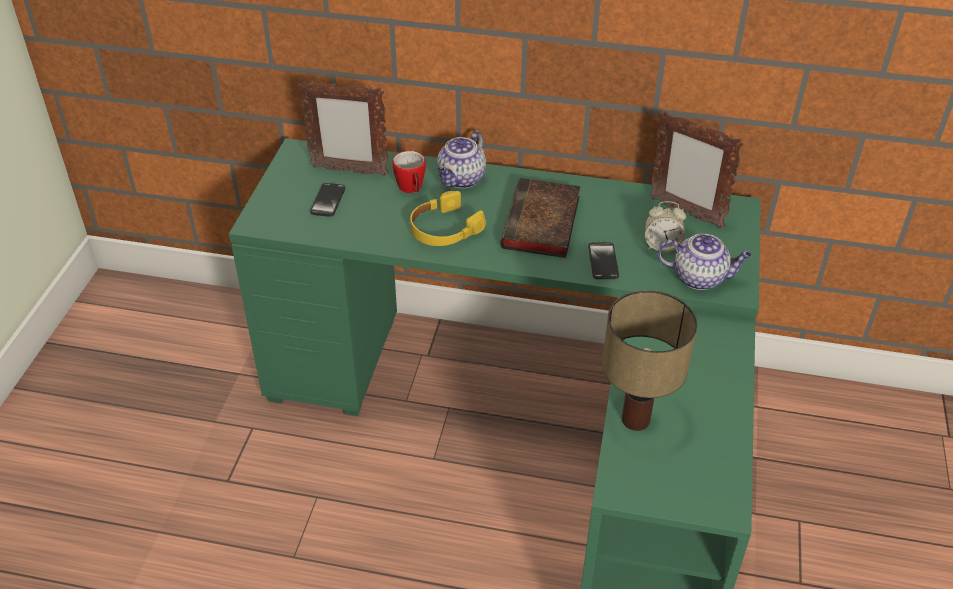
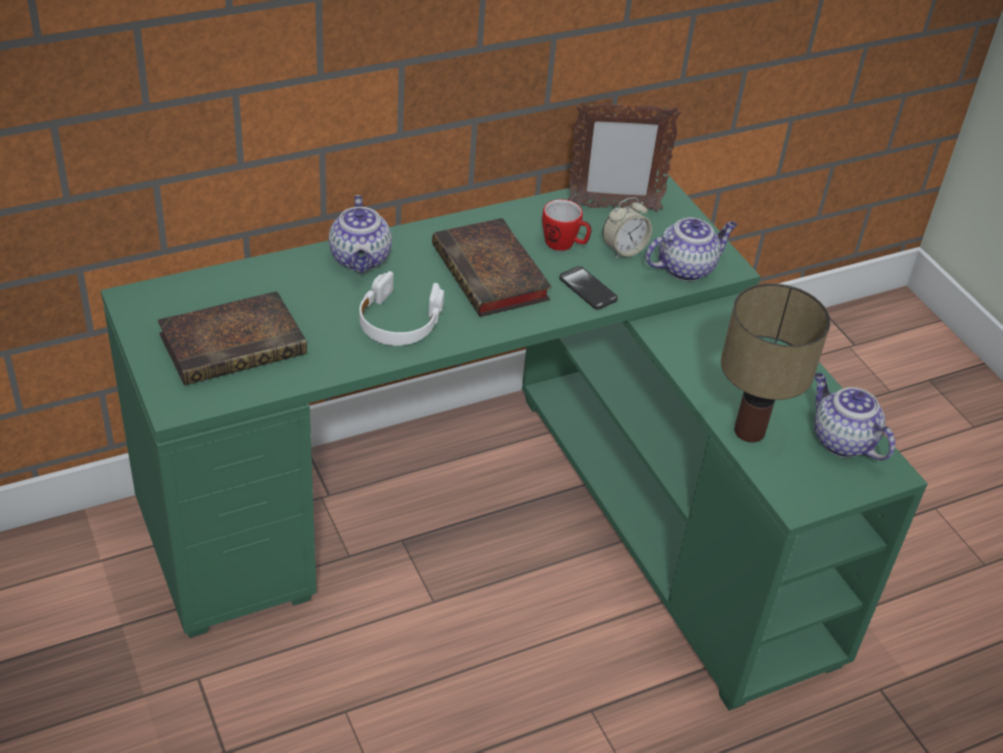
camera: 40 degrees left, 0 degrees up
(328, 201) = (236, 343): phone -> book
(349, 171) = (223, 299): picture frame -> none
(411, 189) = (318, 292): mug -> mug (565, 245)
(444, 229) = (398, 321): yellow headphones -> white headphones
(707, 463) = (841, 440): none -> teapot

